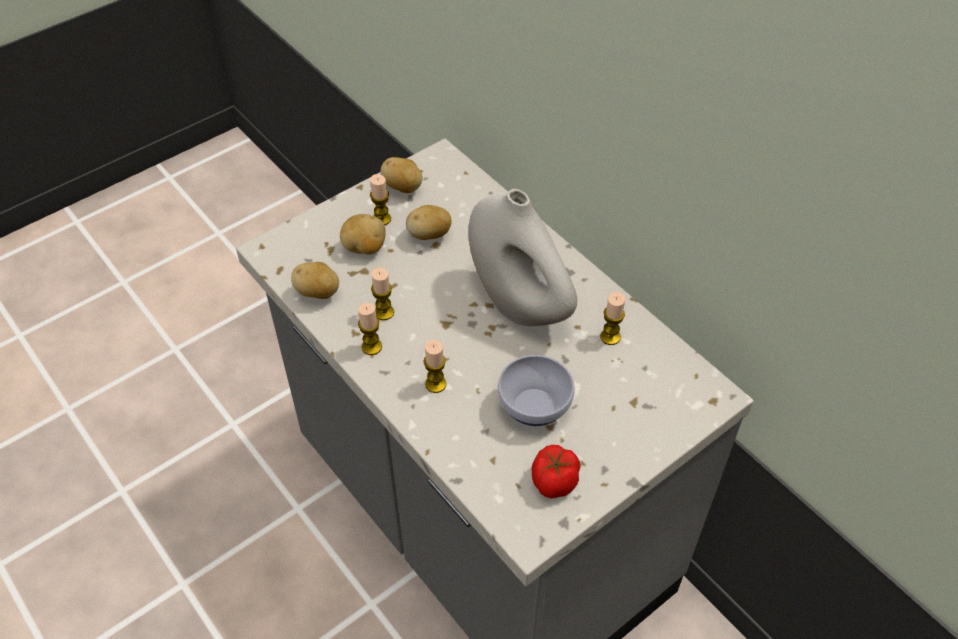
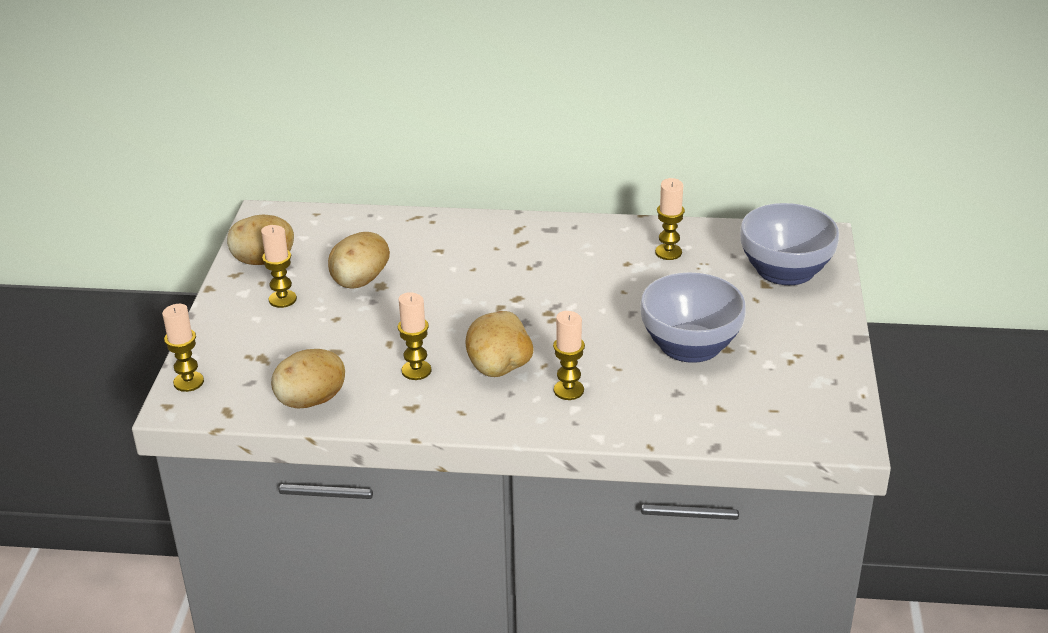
camera: 45 degrees left, 15 degrees down
(364, 248) = (303, 334): potato -> potato (500, 368)
(371, 347) = (451, 406): candle -> candle (188, 382)
(519, 304) = (546, 280): white vase -> none
(553, 482) = (799, 385): tomato -> none
(657, 401) = (783, 271): none -> bowl

